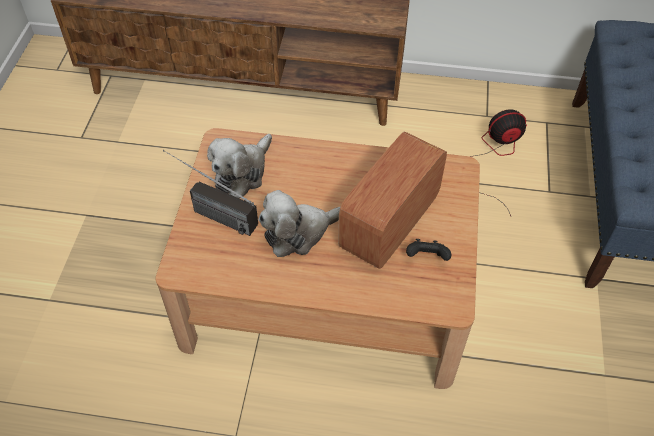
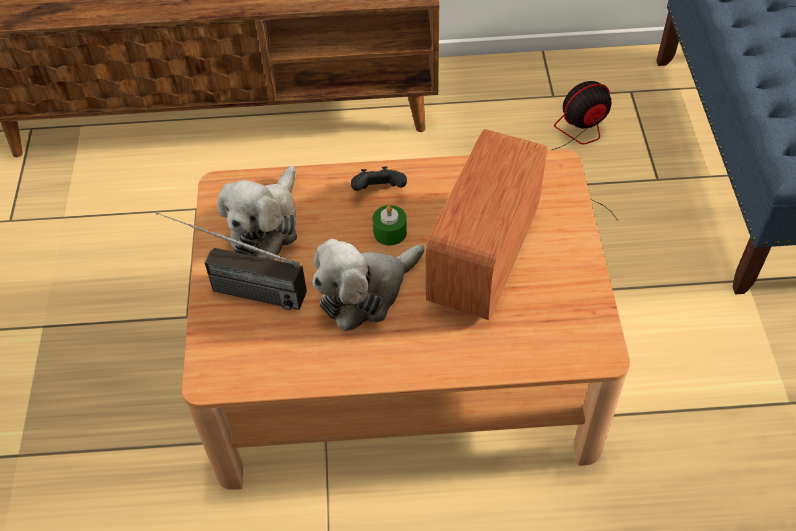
camera: 10 degrees left, 0 degrees up
(327, 193) = (390, 232): none -> green candle
(426, 258) = (545, 293): black game controller -> black game controller (379, 191)

